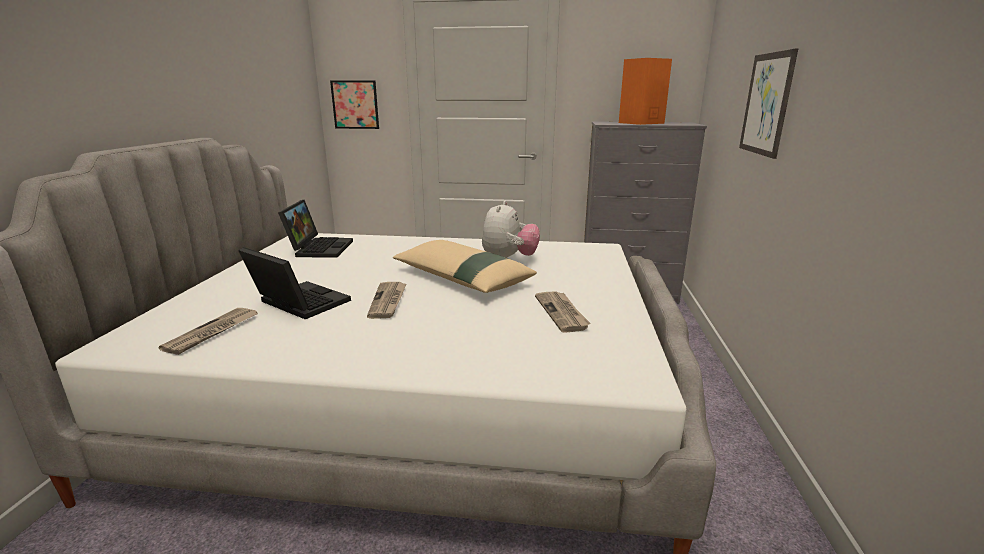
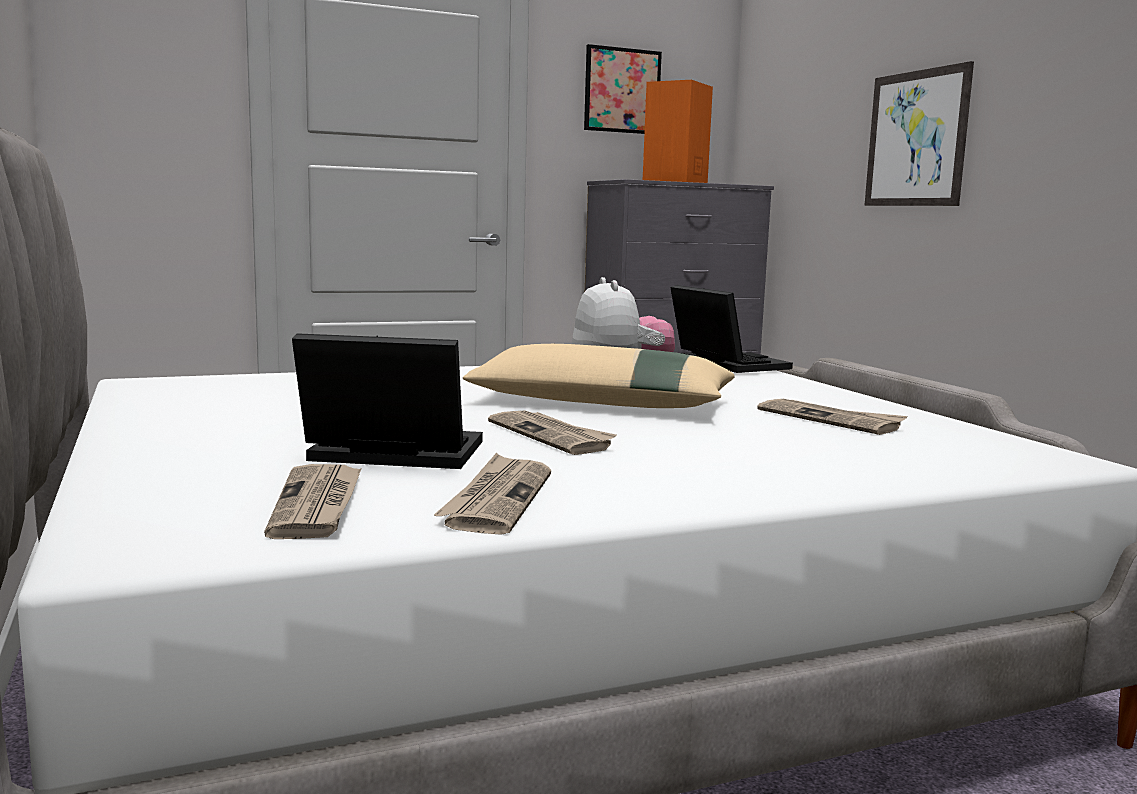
camera: 30 degrees left, 10 degrees down
(279, 344) = (497, 499): none -> newspaper
(319, 248) = (230, 393): laptop -> laptop (724, 364)
(355, 104) = (128, 131): picture -> picture (622, 90)

